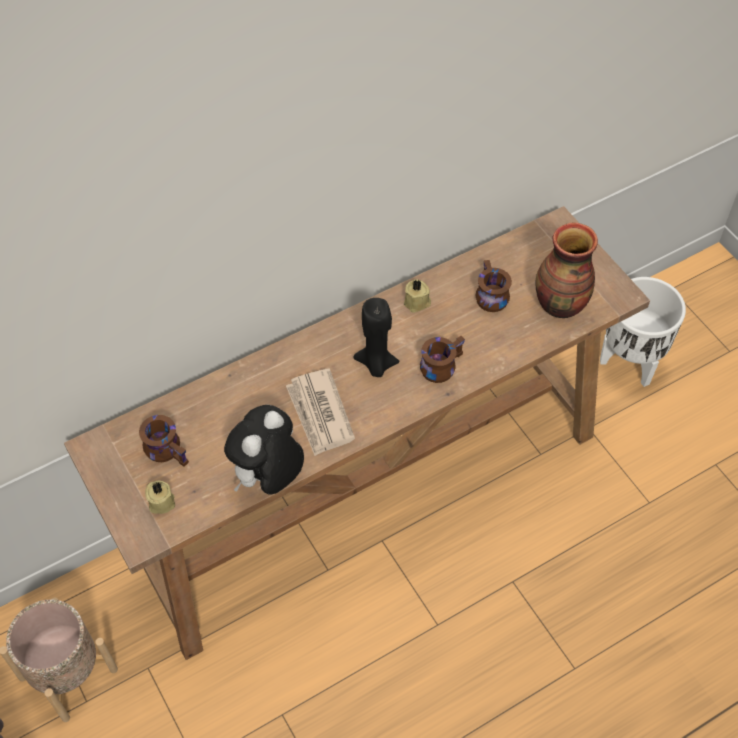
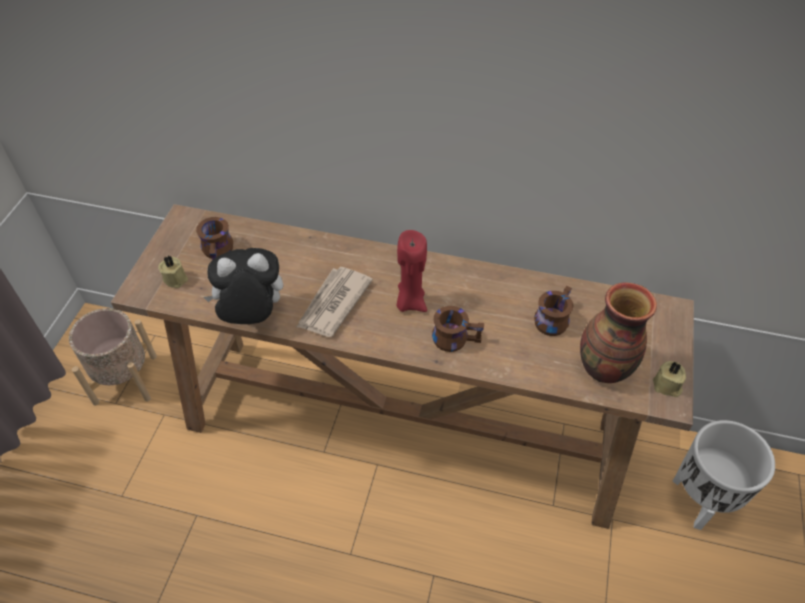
camera: 45 degrees right, 5 degrees down
(376, 364) = (410, 302): black candle -> red candle
(417, 303) = (490, 284): beige candle -> beige candle (667, 386)

